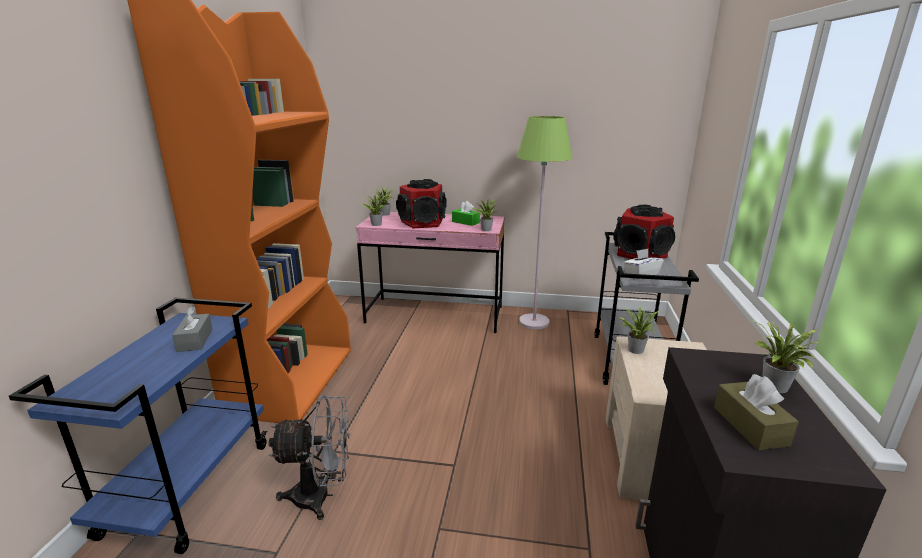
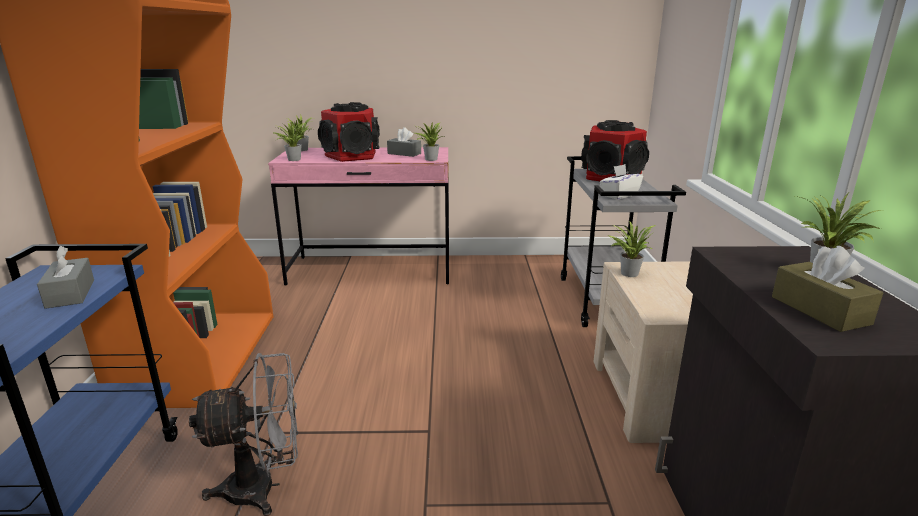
camera: 10 degrees left, 0 degrees up
(465, 222) = (404, 153): green tissue box -> grey tissue box
(534, 322) = (489, 269): green floor lamp -> none

